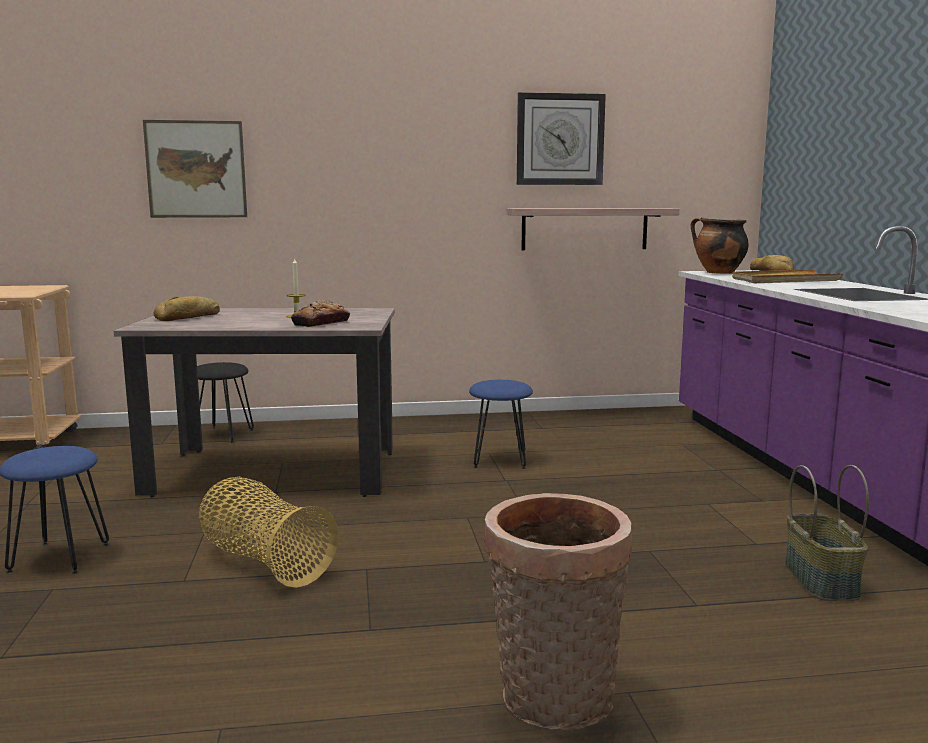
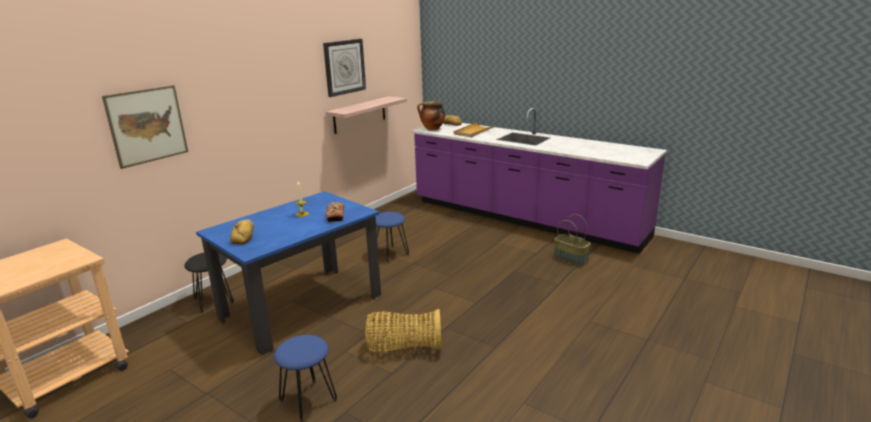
camera: 45 degrees left, 10 degrees up
(275, 472) = (302, 307): beige dining table -> blue dining table
(553, 702) = (581, 335): basket -> none

